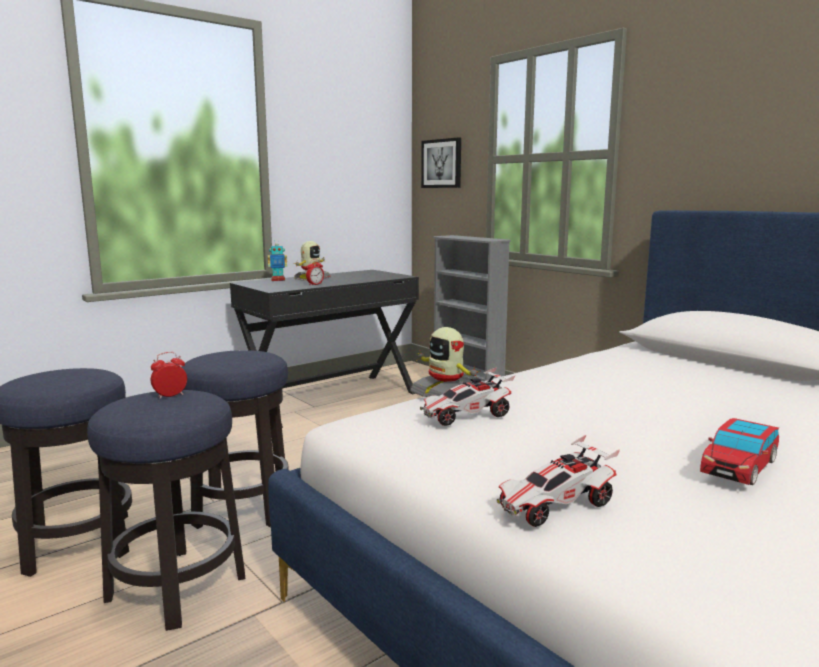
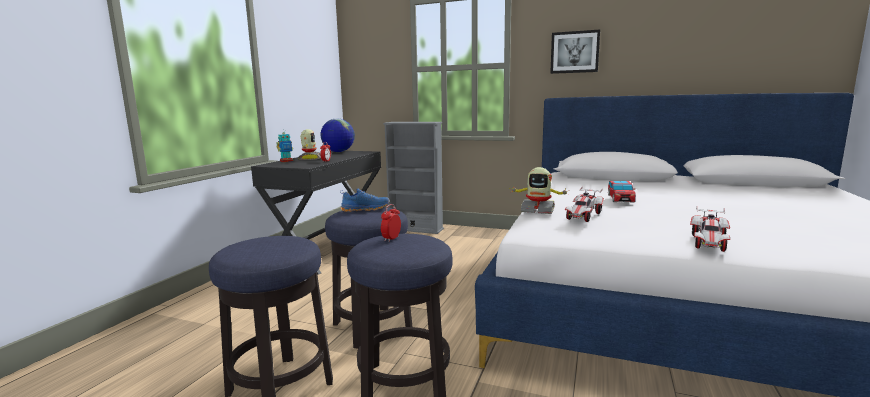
camera: 30 degrees left, 0 degrees up
(244, 354) = (365, 209): none -> blue shoe
(369, 272) = (338, 152): none -> globe
(442, 163) = (370, 72): picture -> picture (574, 52)
(739, 467) = (726, 214): toy car -> toy car (620, 199)

